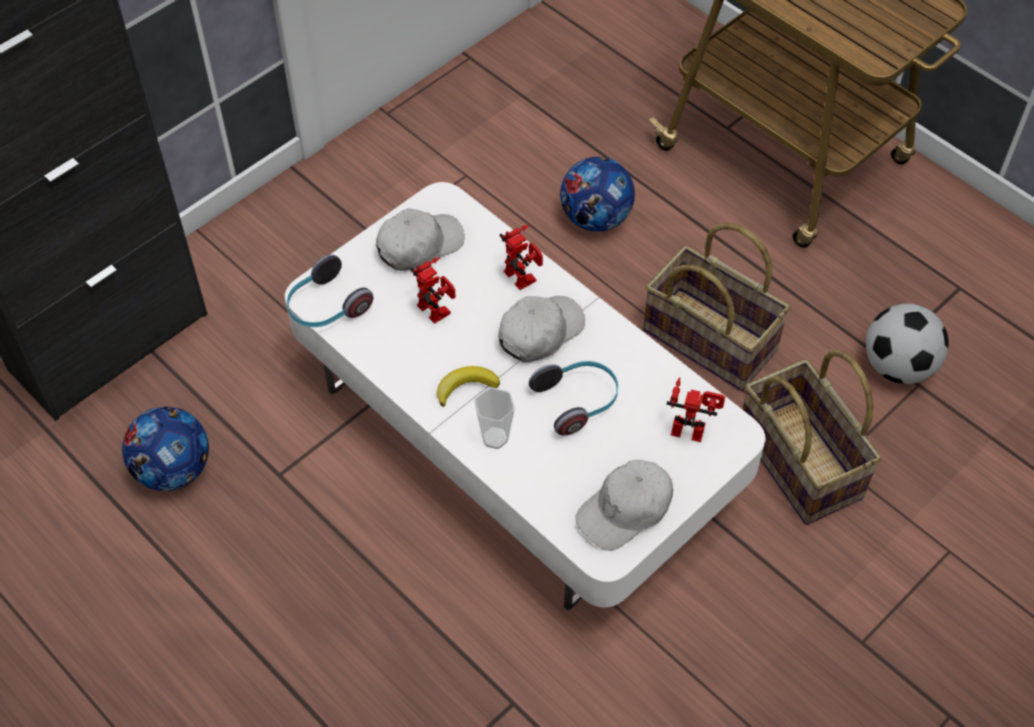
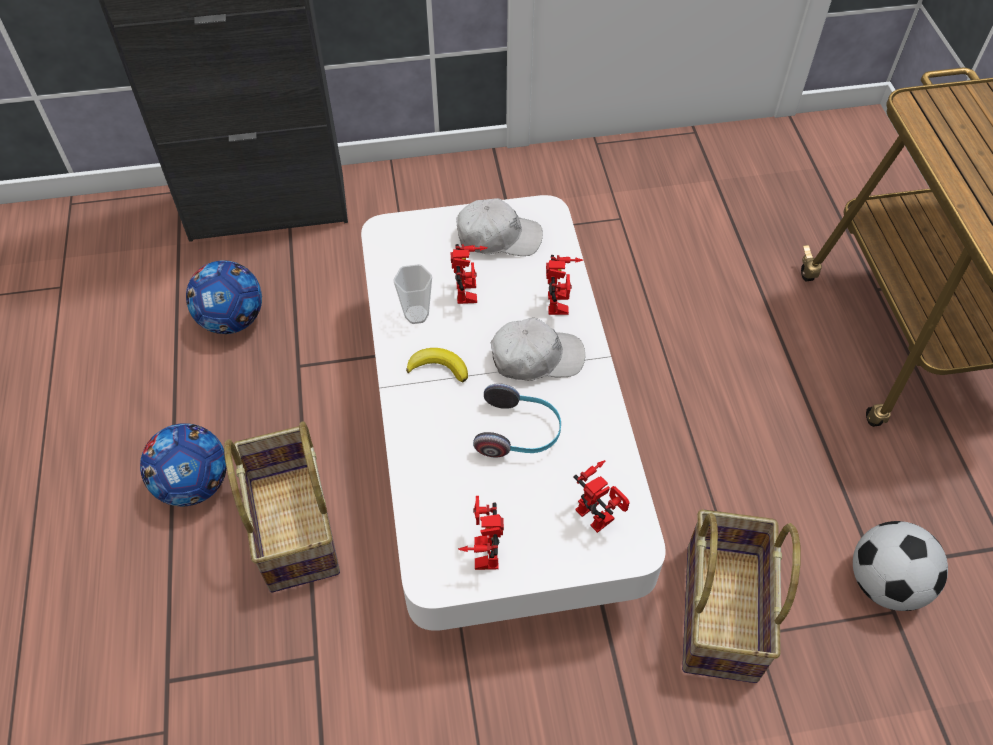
camera: 35 degrees right, 0 degrees up
(326, 307) = (387, 246): headphones -> none
(495, 438) = (426, 422): cup -> cup (416, 314)
(595, 218) = (700, 304): football -> football (194, 484)
(625, 510) = (481, 551): white cap -> toy robot
(711, 339) = (723, 457): basket -> basket (296, 527)

